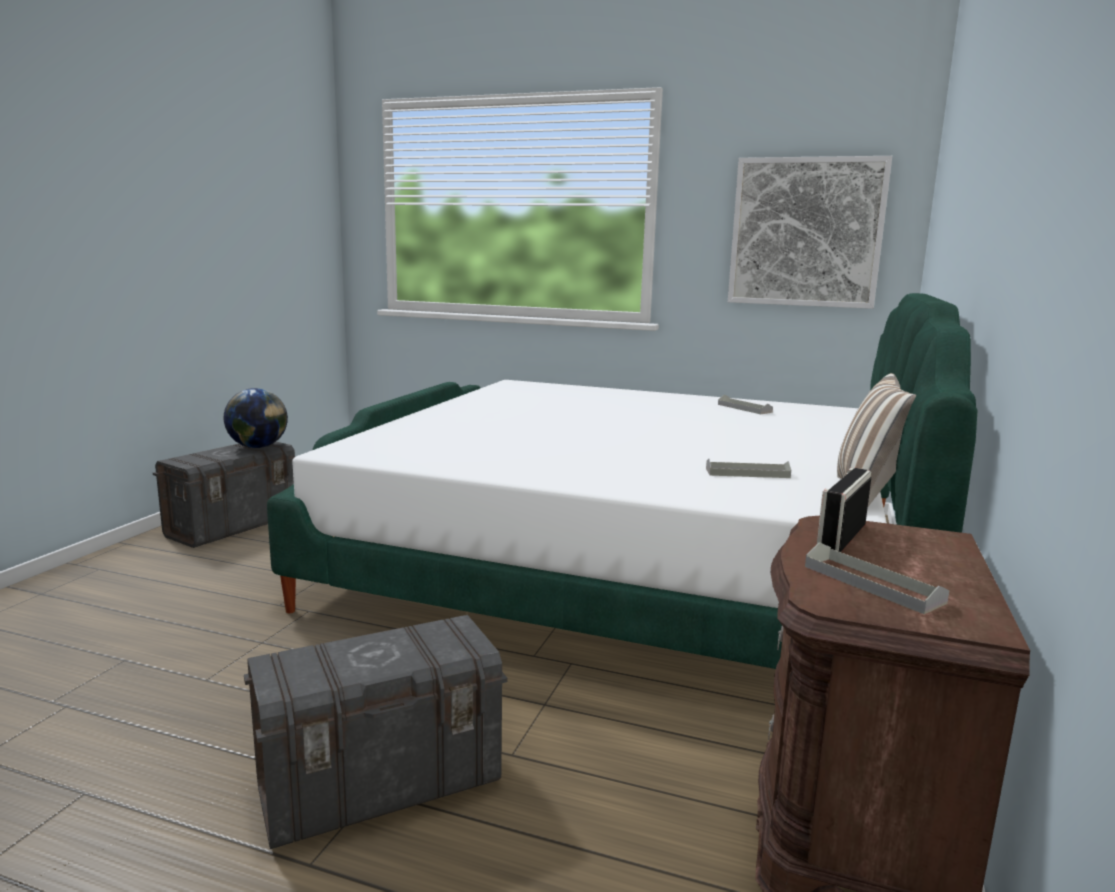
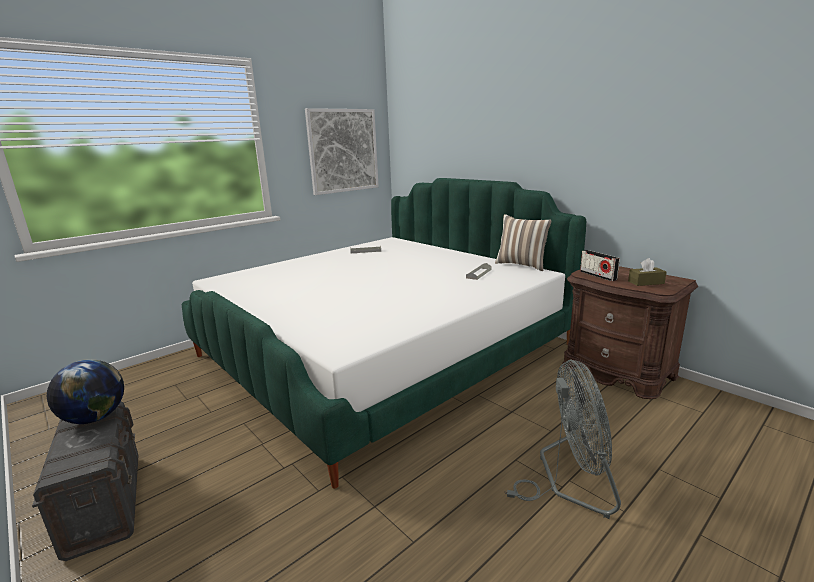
camera: 60 degrees left, 5 degrees up
(381, 785) = (564, 476): grey storage box -> grey fan
(872, 584) = (646, 282): grey tray -> brown tissue box

